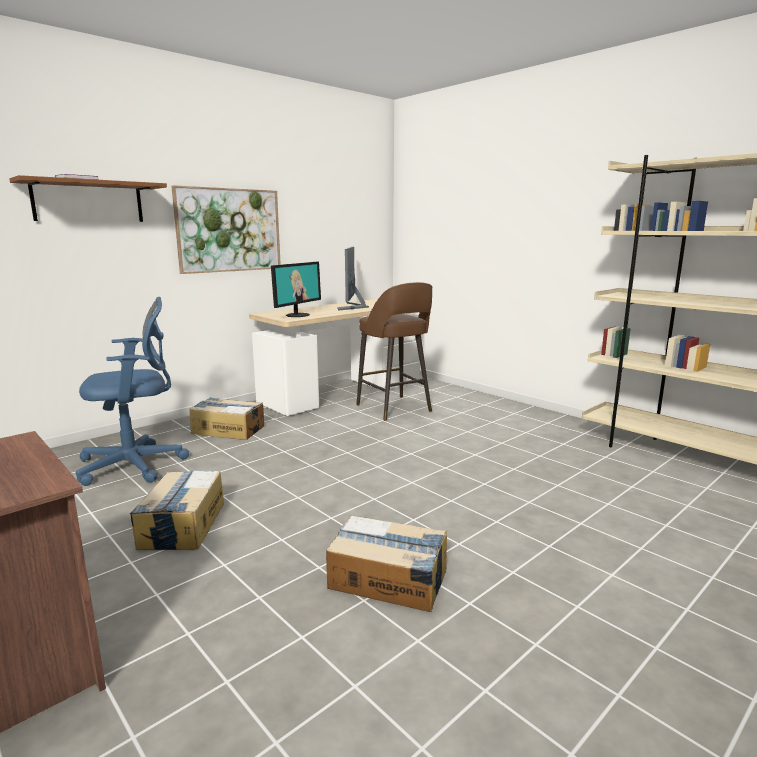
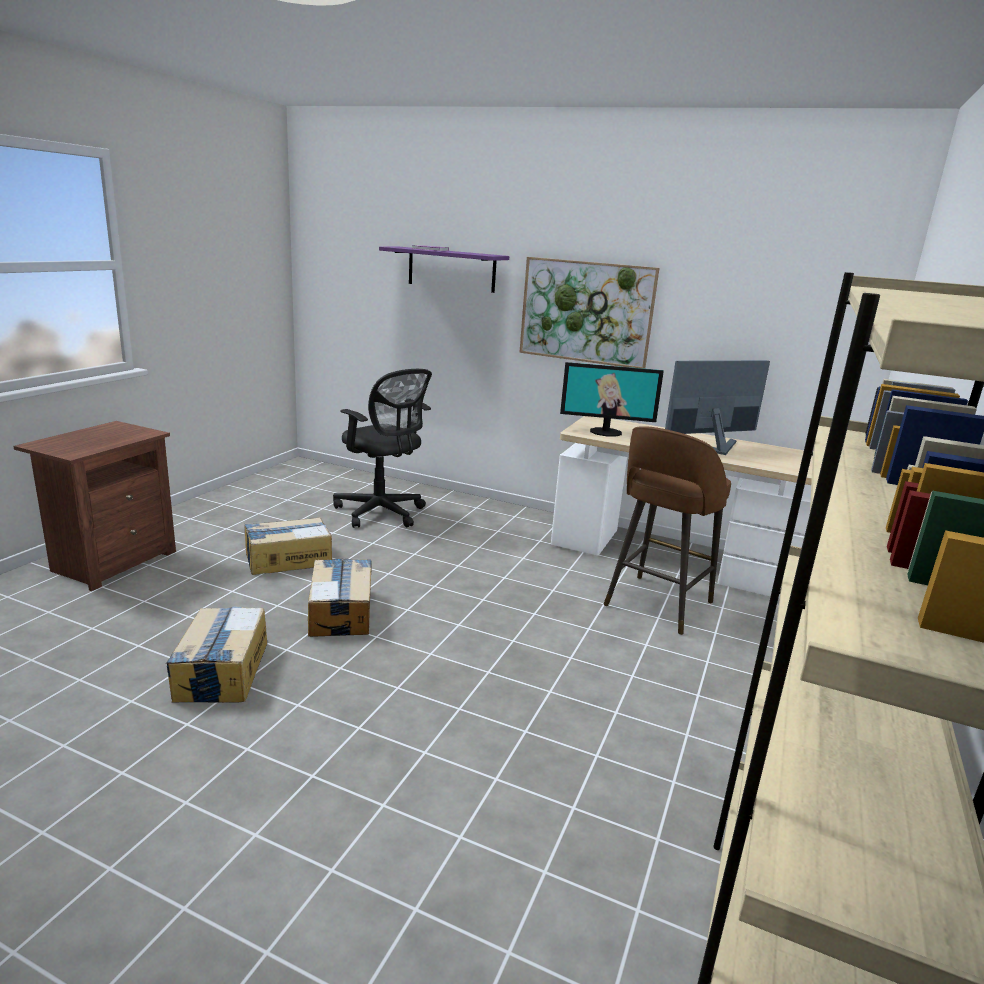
camera: 65 degrees right, 5 degrees up
(88, 201) = (451, 269): brown shelf -> purple shelf
(137, 465) = (382, 513): blue office chair -> black office chair
(228, 429) = (488, 527): cardboard box -> cardboard box (341, 611)

